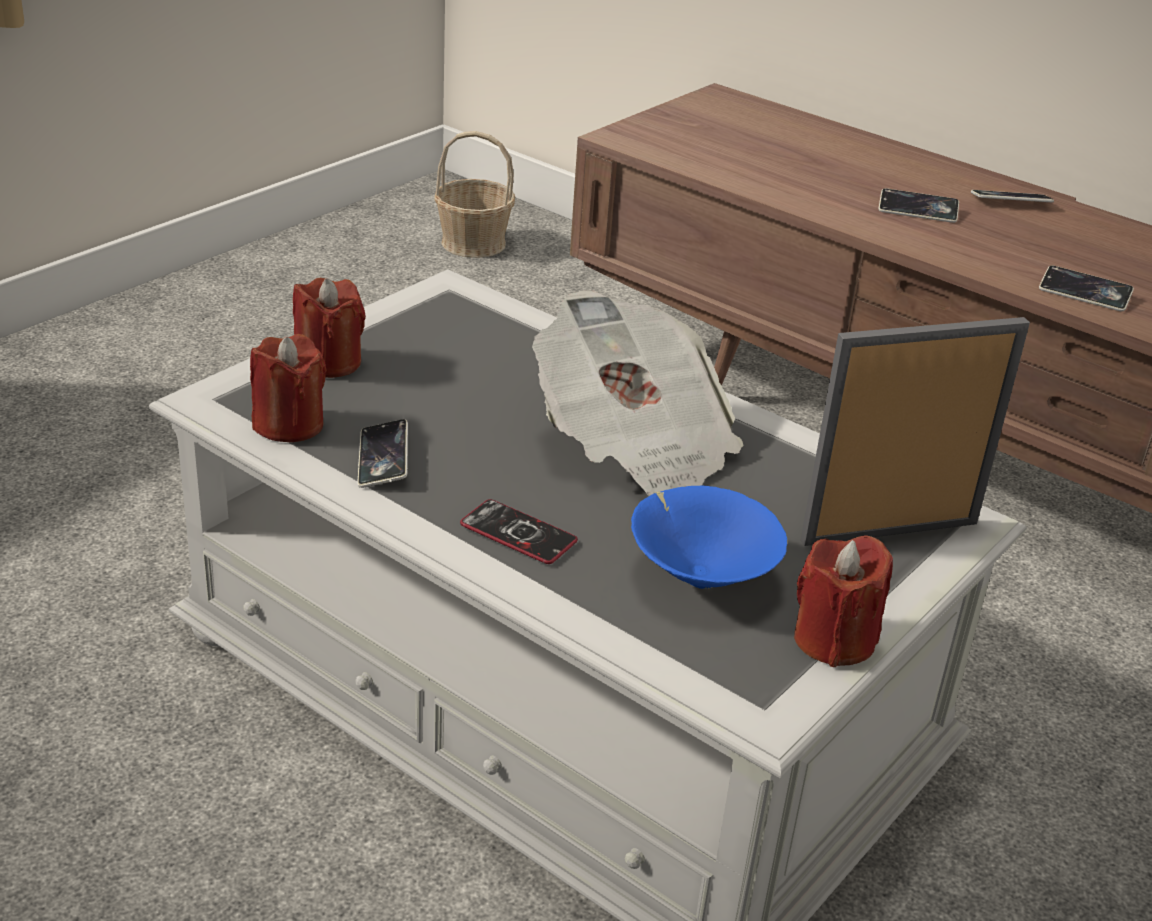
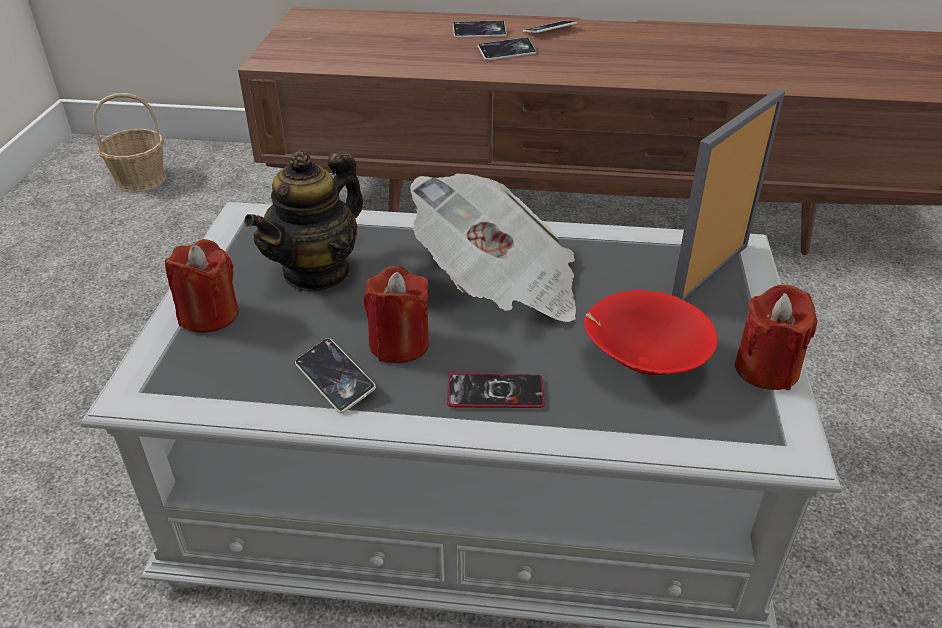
camera: 30 degrees left, 5 degrees up
(289, 424) = (229, 385): red candle -> red candle (399, 344)
(464, 364) = (317, 272): none -> teapot
(699, 575) = (642, 364): blue bowl -> red bowl
(1084, 294) = (651, 74): phone -> phone (479, 33)

